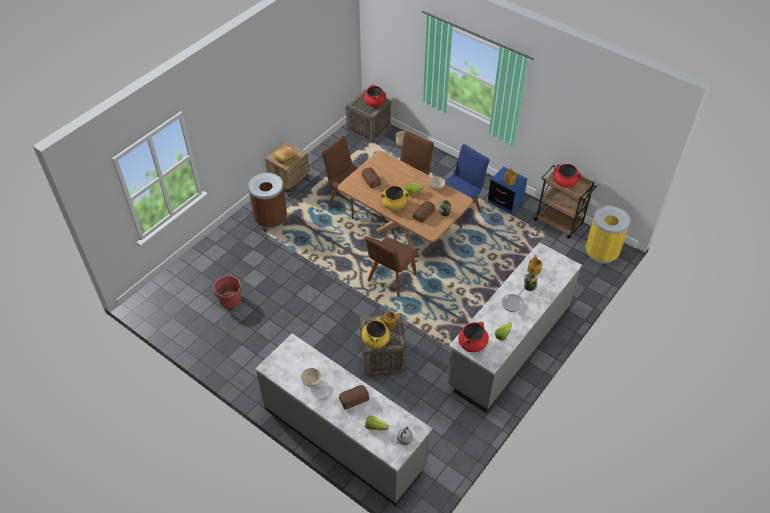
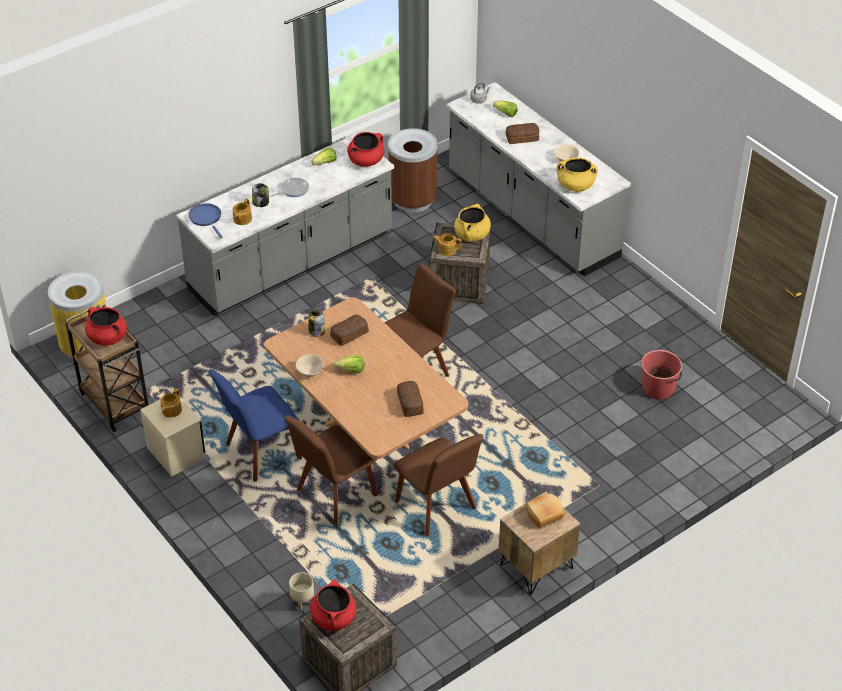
camera: 165 degrees left, 5 degrees down
(271, 219) = (581, 502): brown trash can -> brown trash can (412, 200)
(394, 205) = (388, 357): yellow cooking pot -> yellow cooking pot (575, 186)
(505, 202) = (176, 453): blue nightstand -> beige nightstand
(559, 265) = (206, 218): none -> blue frying pan

